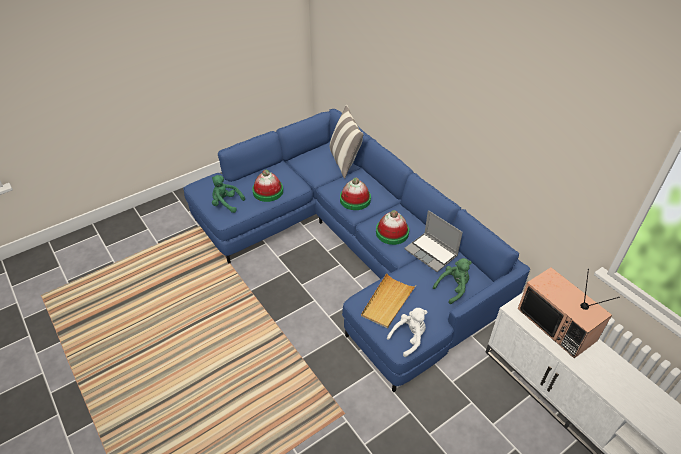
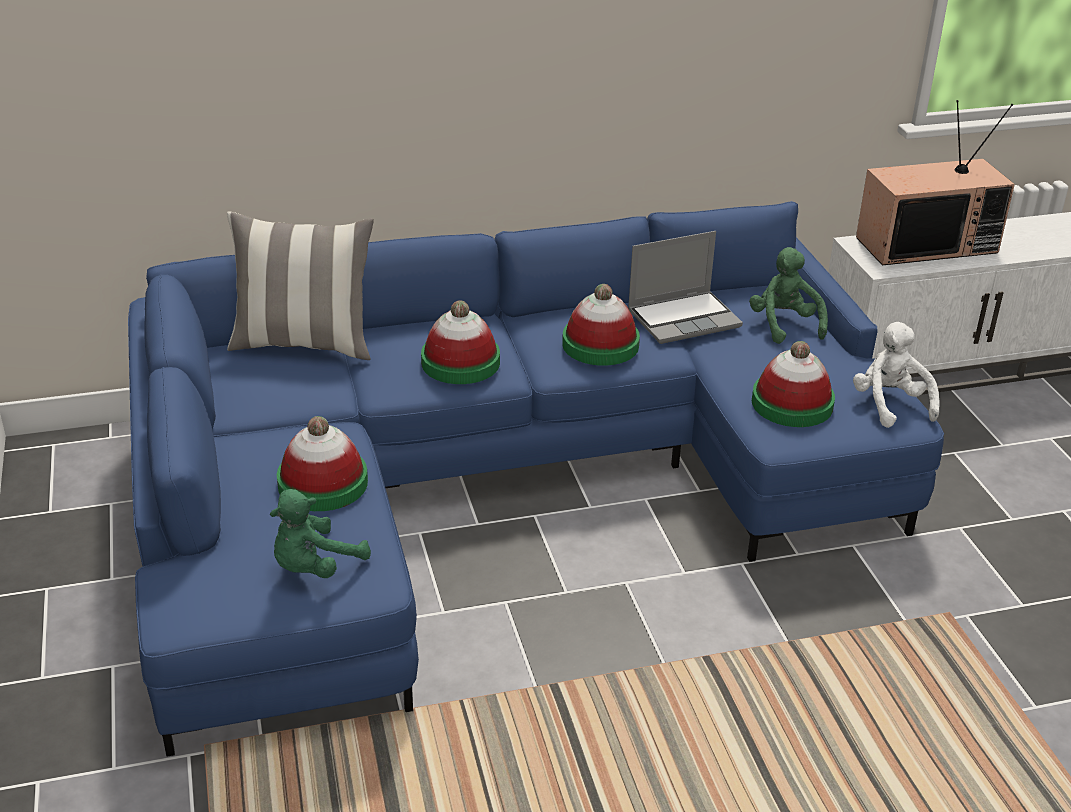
camera: 70 degrees left, 10 degrees down
(387, 302) = (792, 404): beige tray -> hat

